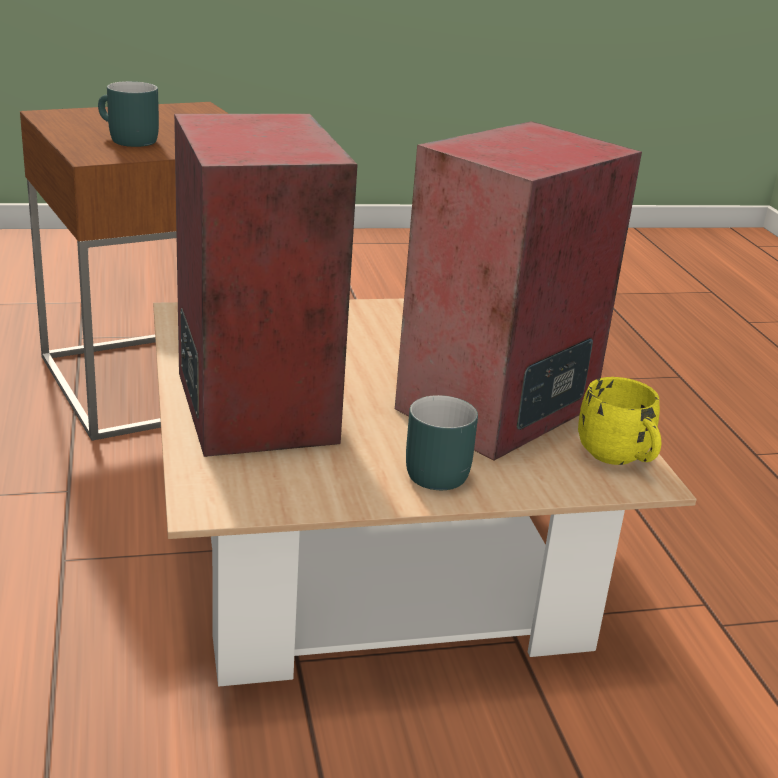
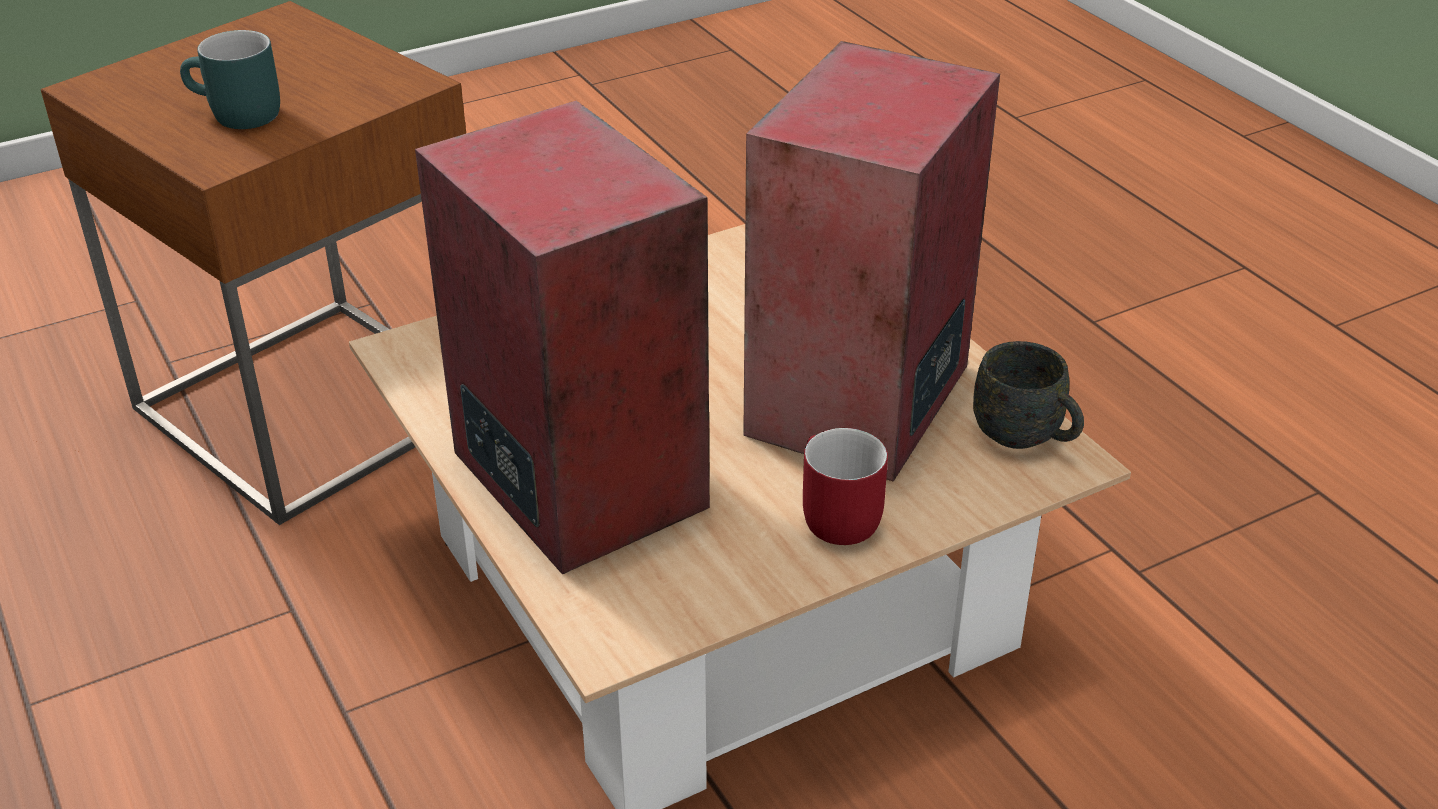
camera: 15 degrees left, 10 degrees up
(430, 469) = (830, 516): turquoise mug -> red mug
(618, 458) = (1026, 437): yellow mug -> grey mug

